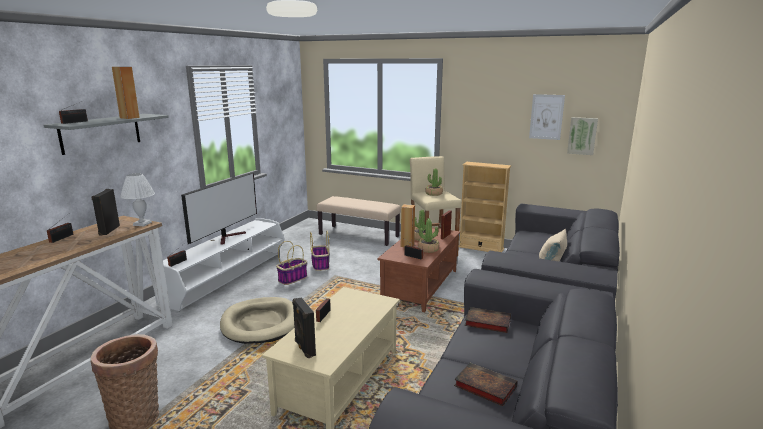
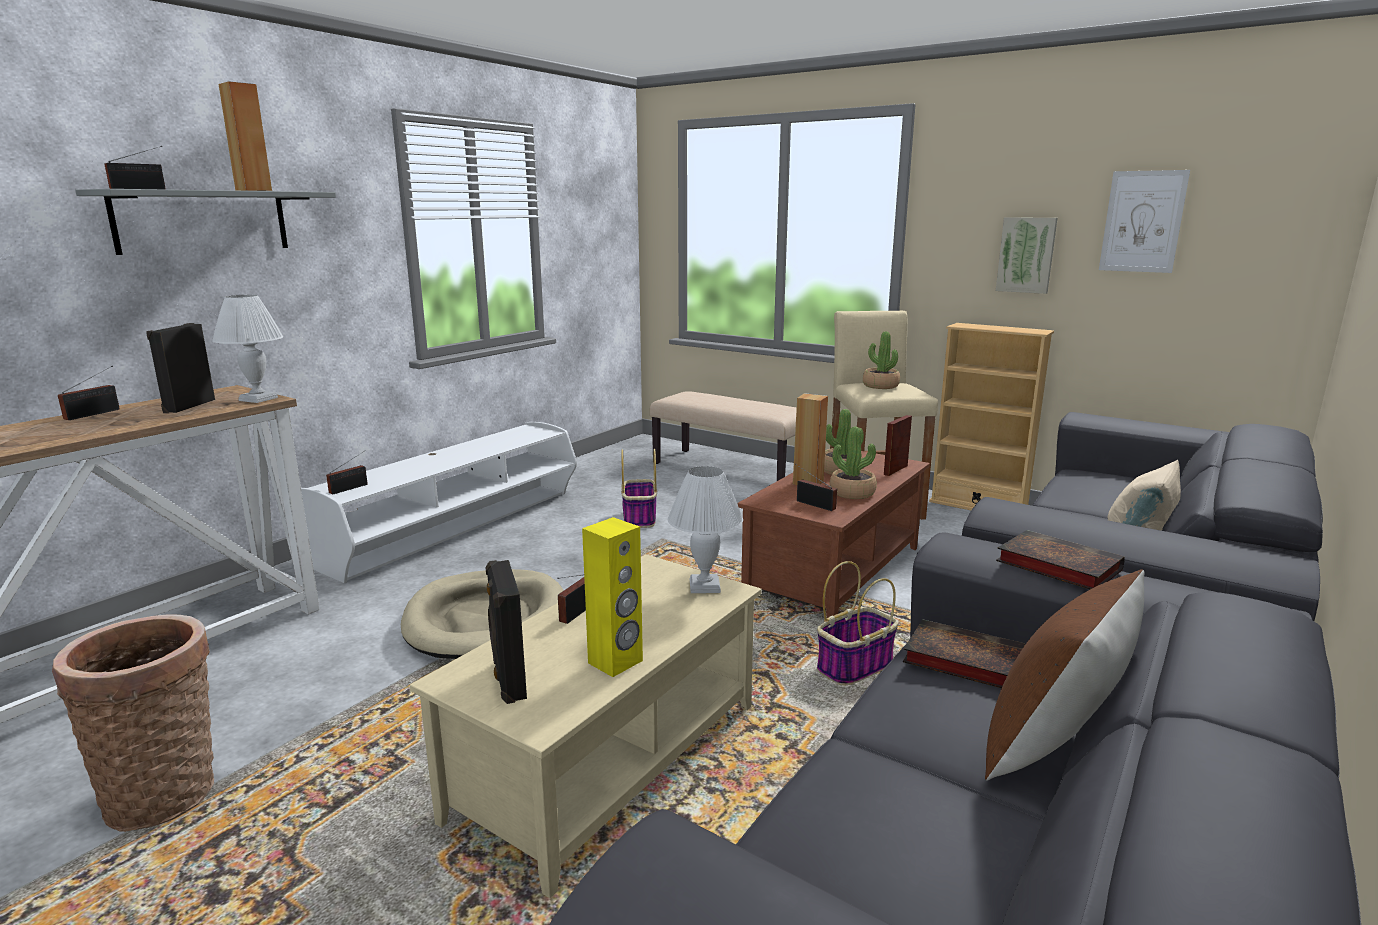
camera: 10 degrees right, 0 degrees up
(229, 237) = (464, 450): television -> none
(293, 278) = (578, 539): basket -> basket (855, 666)
(347, 336) = (616, 662): none -> yellow speaker
(374, 299) = (704, 585): none -> white table lamp
(483, 386) = (926, 829): book -> book (1054, 565)
(524, 353) = (1053, 748): none -> brown pillow
(582, 136) = (1227, 262): picture -> picture (1026, 255)

